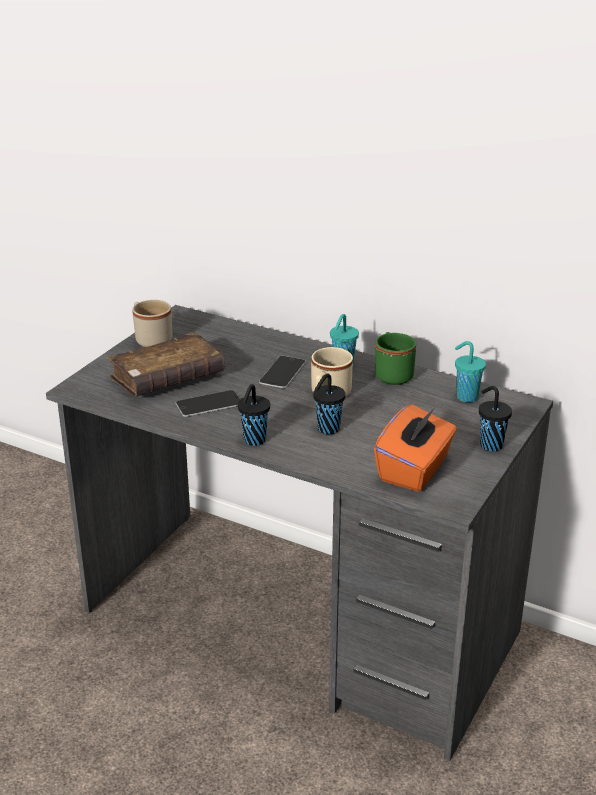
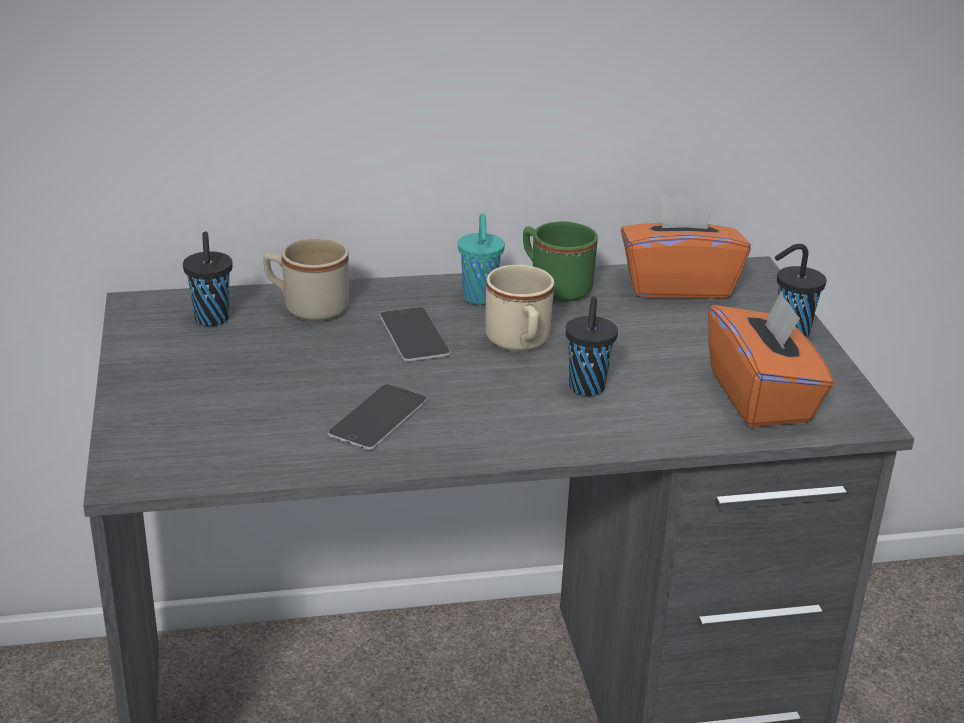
camera: 40 degrees left, 0 degrees up
(151, 339) = (145, 355): beige mug -> beige mug (307, 307)
(167, 378) = (260, 404): brown book -> none
(254, 441) = (518, 443): black cup -> black cup (212, 320)
(465, 397) = (678, 285): turquoise cup -> orange tissue box

